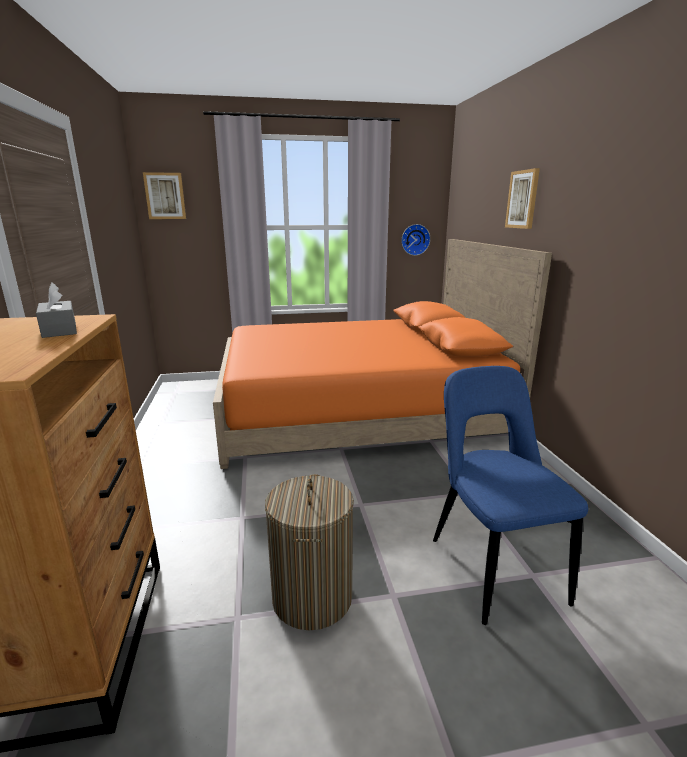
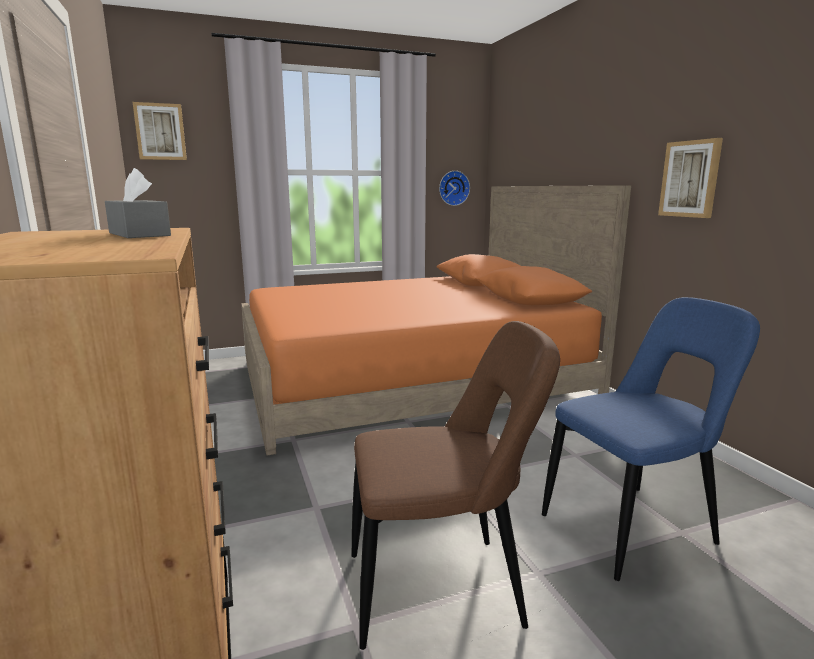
camera: 10 degrees left, 5 degrees down
(312, 598) = (442, 589): laundry basket -> brown chair
(492, 566) = (634, 528): blue chair -> blue chair turned 90 degrees clockwise
(523, 199) = (588, 133): picture -> picture (690, 179)

